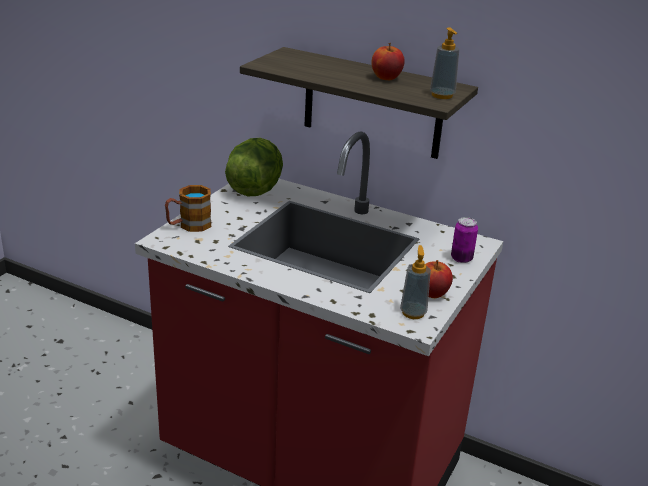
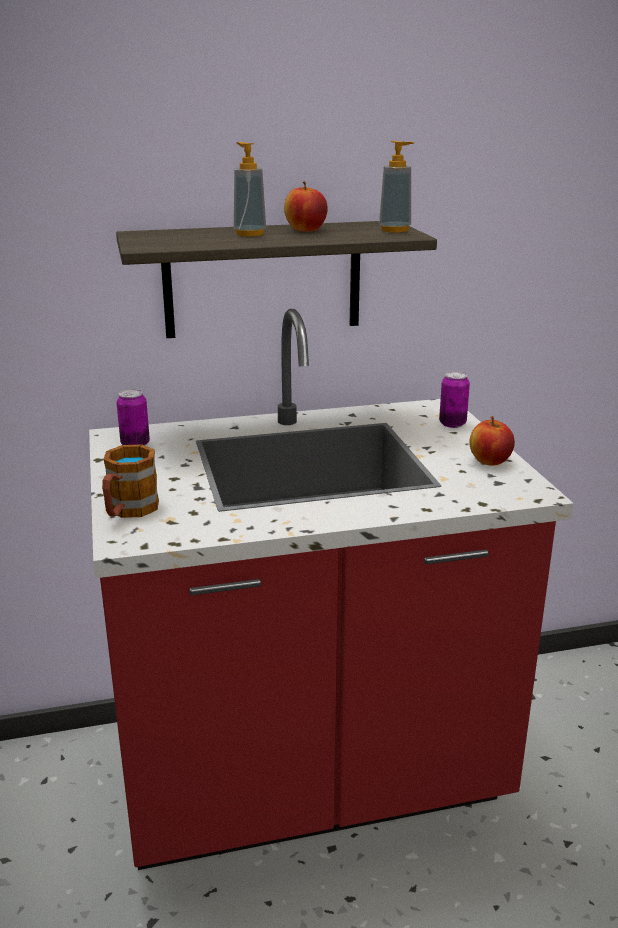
camera: 40 degrees left, 5 degrees down
(255, 189) = (135, 444): lettuce -> can
(413, 313) = (509, 484): soap dispenser -> soap dispenser (249, 234)

